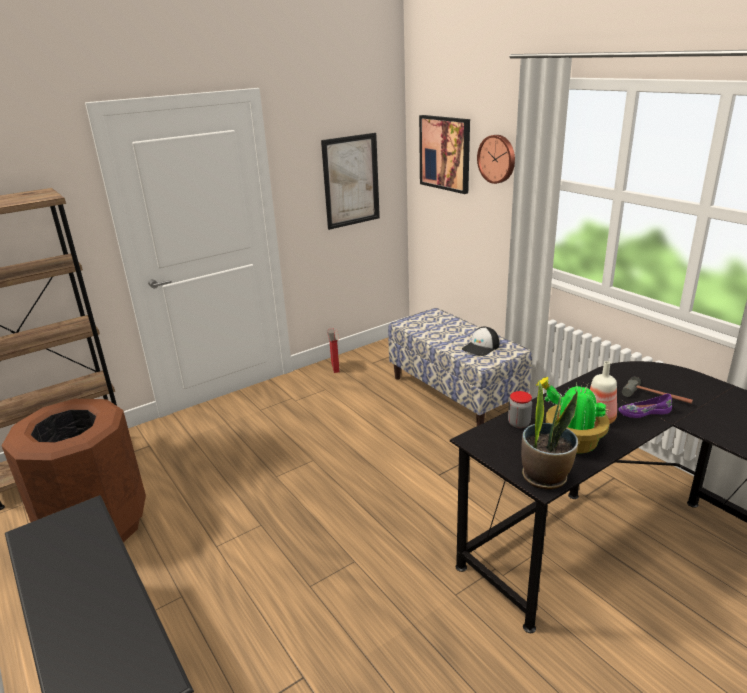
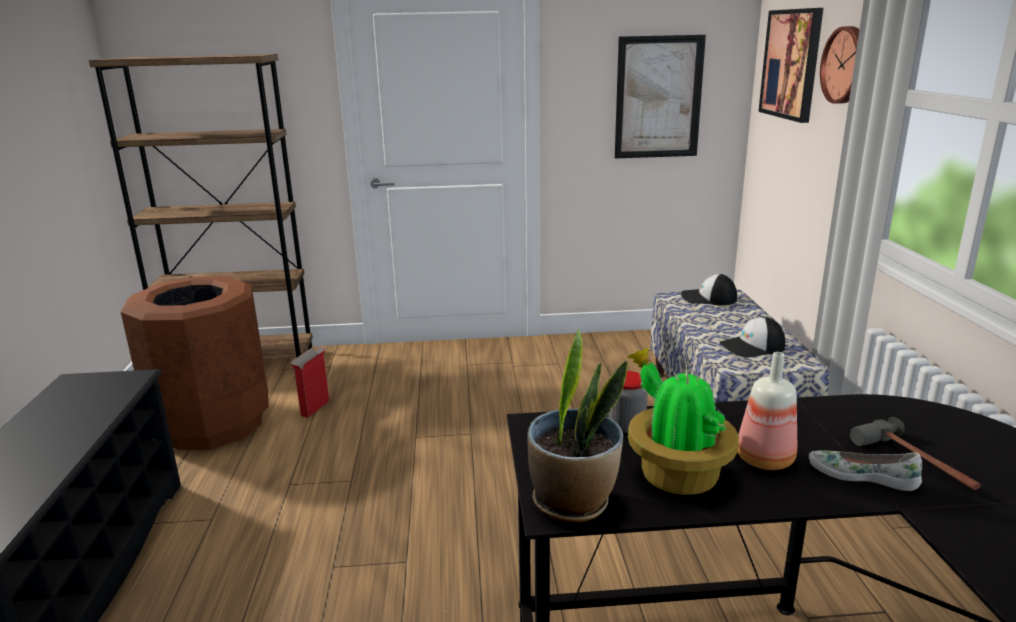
camera: 30 degrees right, 5 degrees down
(335, 367) = (593, 343): cardboard box -> cardboard box (314, 408)
(424, 319) = (708, 298): none -> cap
(643, 412) = (862, 475): purple shoe -> white shoe

